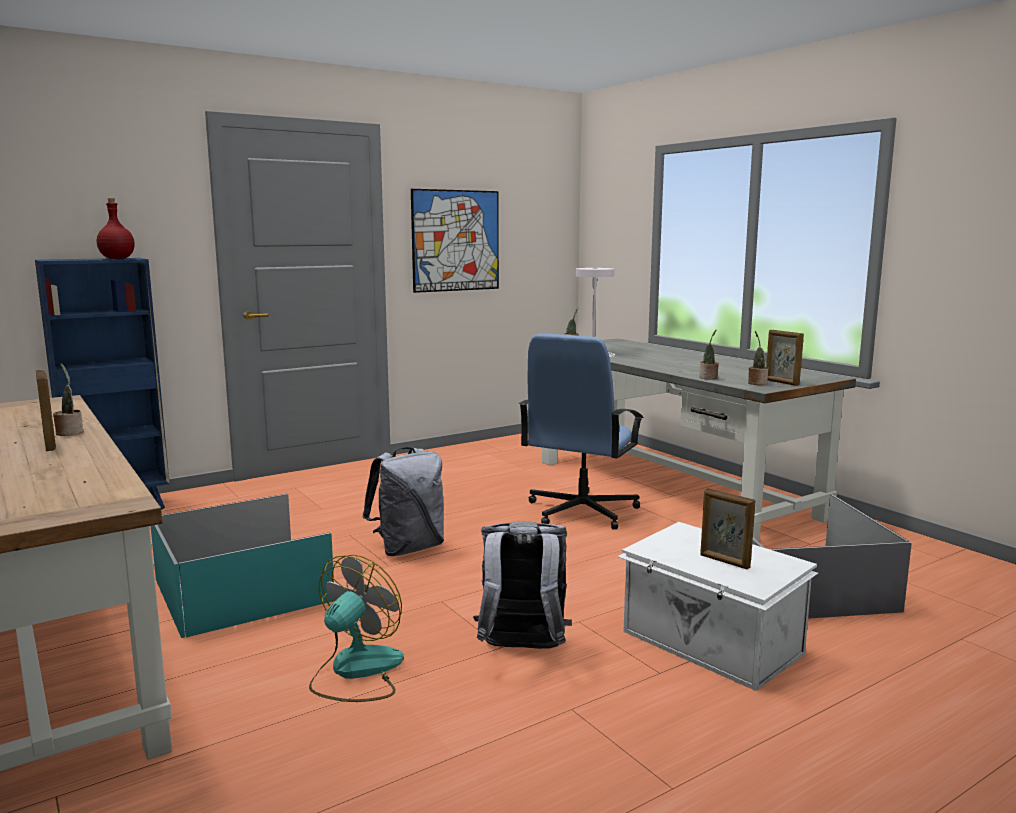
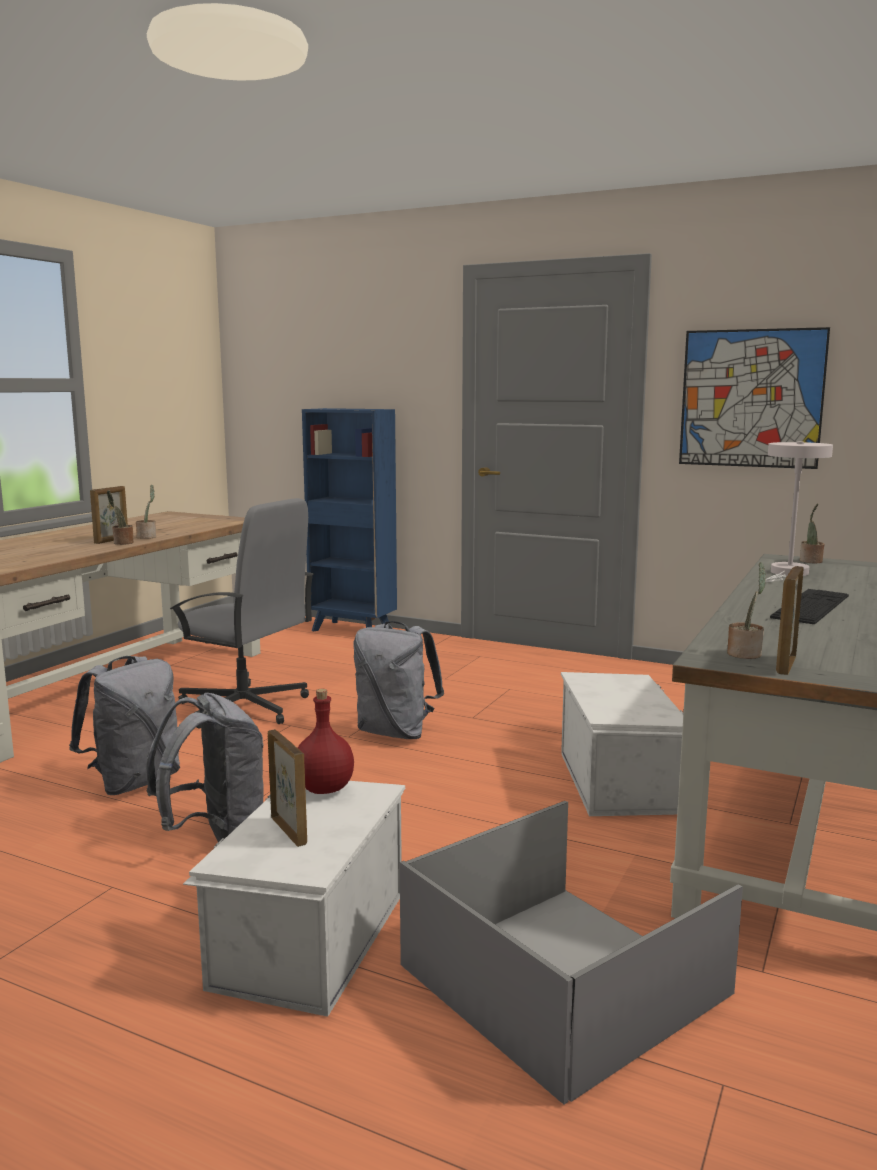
camera: 60 degrees right, 0 degrees up
(116, 258) = (360, 409): red bottle -> red bottle (323, 789)
(244, 591) = (244, 707): turquoise storage box -> grey office chair
(356, 672) = (134, 782): fan -> grey backpack
(580, 511) = (620, 781): blue office chair -> white storage box
(674, 362) = (811, 606): none -> keyboard
(708, 378) = (725, 630): potted plant -> potted plant (122, 543)
(724, 561) = (289, 830): picture frame -> picture frame turned 135 degrees clockwise

